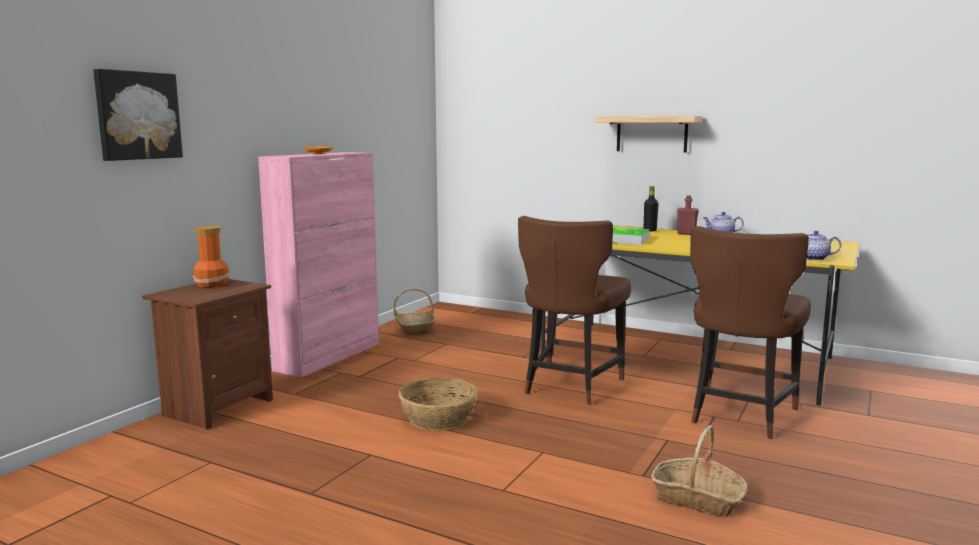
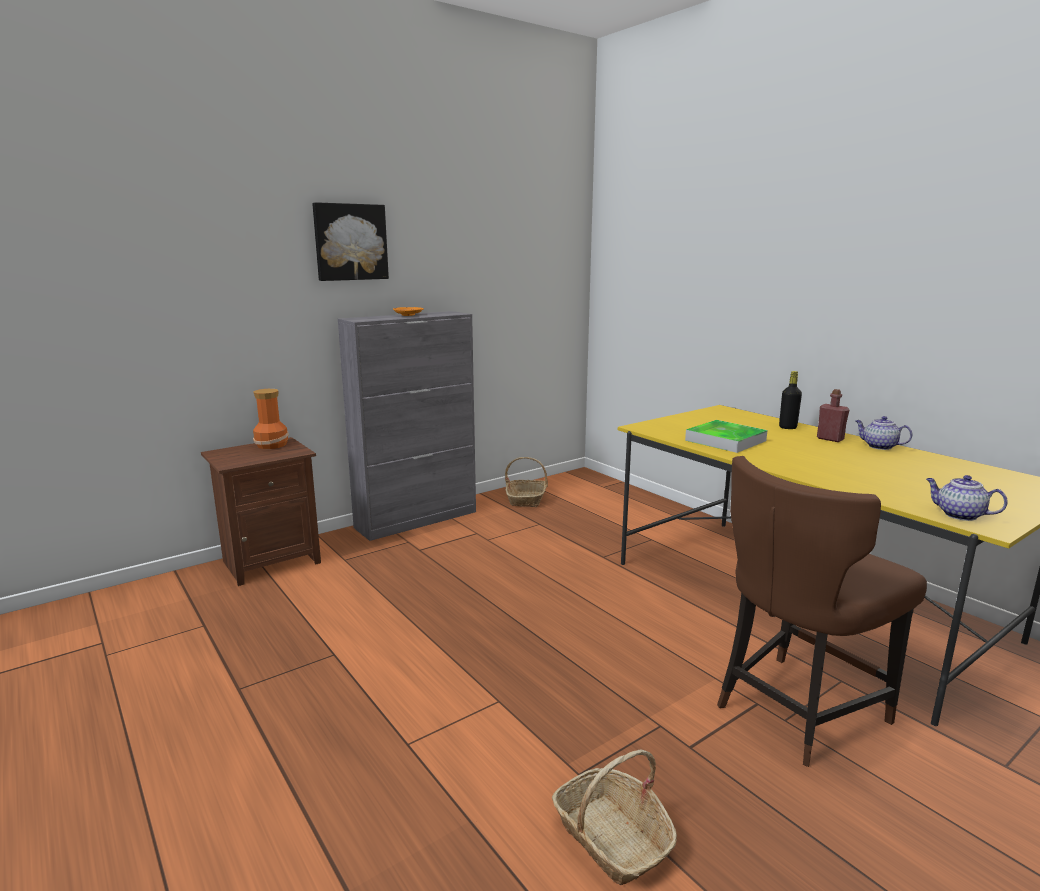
camera: 25 degrees right, 5 degrees up
(137, 115) = (195, 282): picture -> picture (350, 242)
(329, 356) = (417, 519): pink cabinet -> grey cabinet
(439, 418) = (440, 623): basket -> none
(570, 386) = (618, 610): brown chair -> none
(651, 134) = (813, 301): shelf -> none

